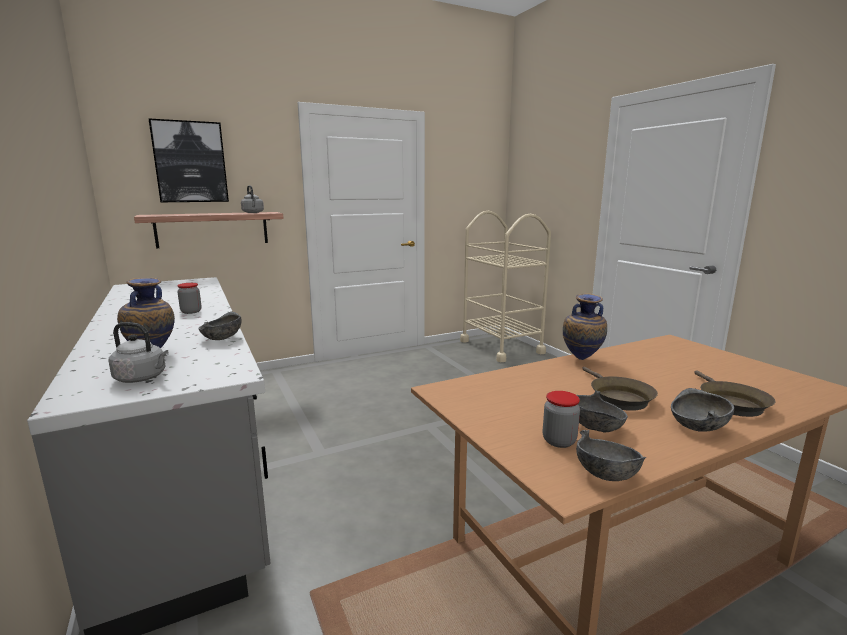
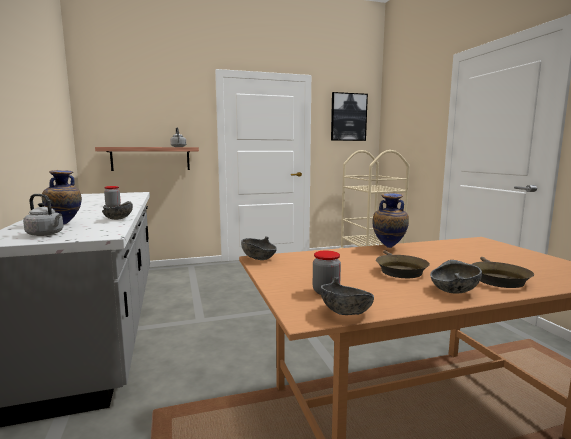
camera: 10 degrees right, 5 degrees down
(190, 162) = (138, 111): picture -> picture (348, 117)
(597, 428) = (364, 286): grey bowl -> grey bowl (259, 259)

